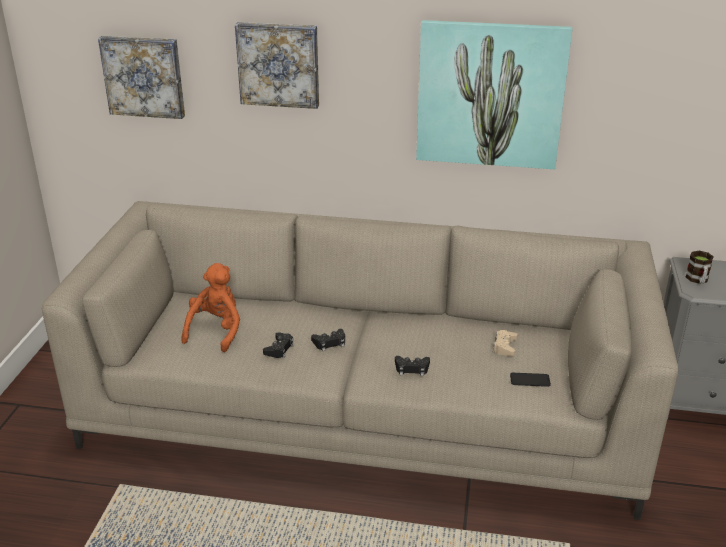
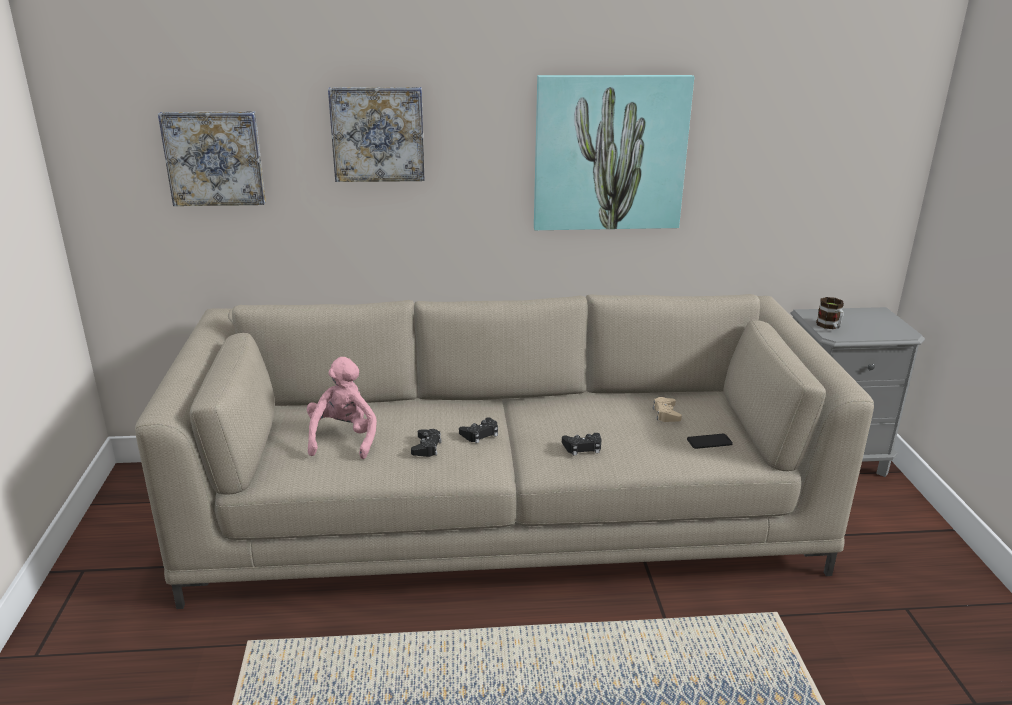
camera: 15 degrees left, 5 degrees down
(216, 331) = (343, 438): orange plush toy -> pink plush toy

